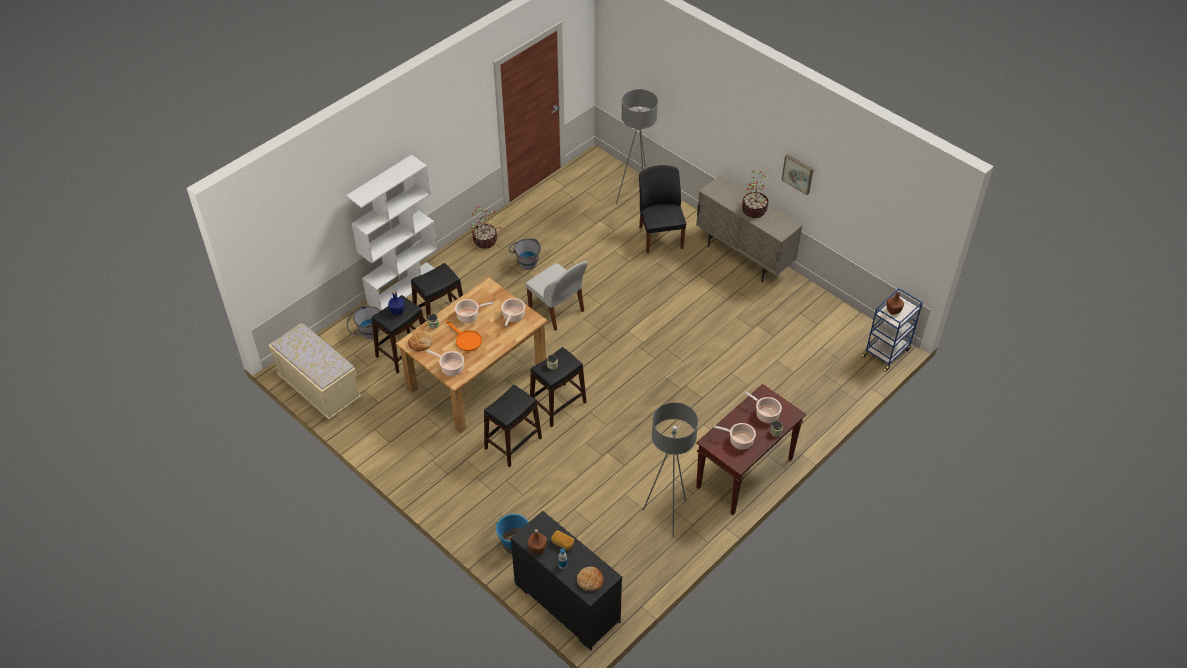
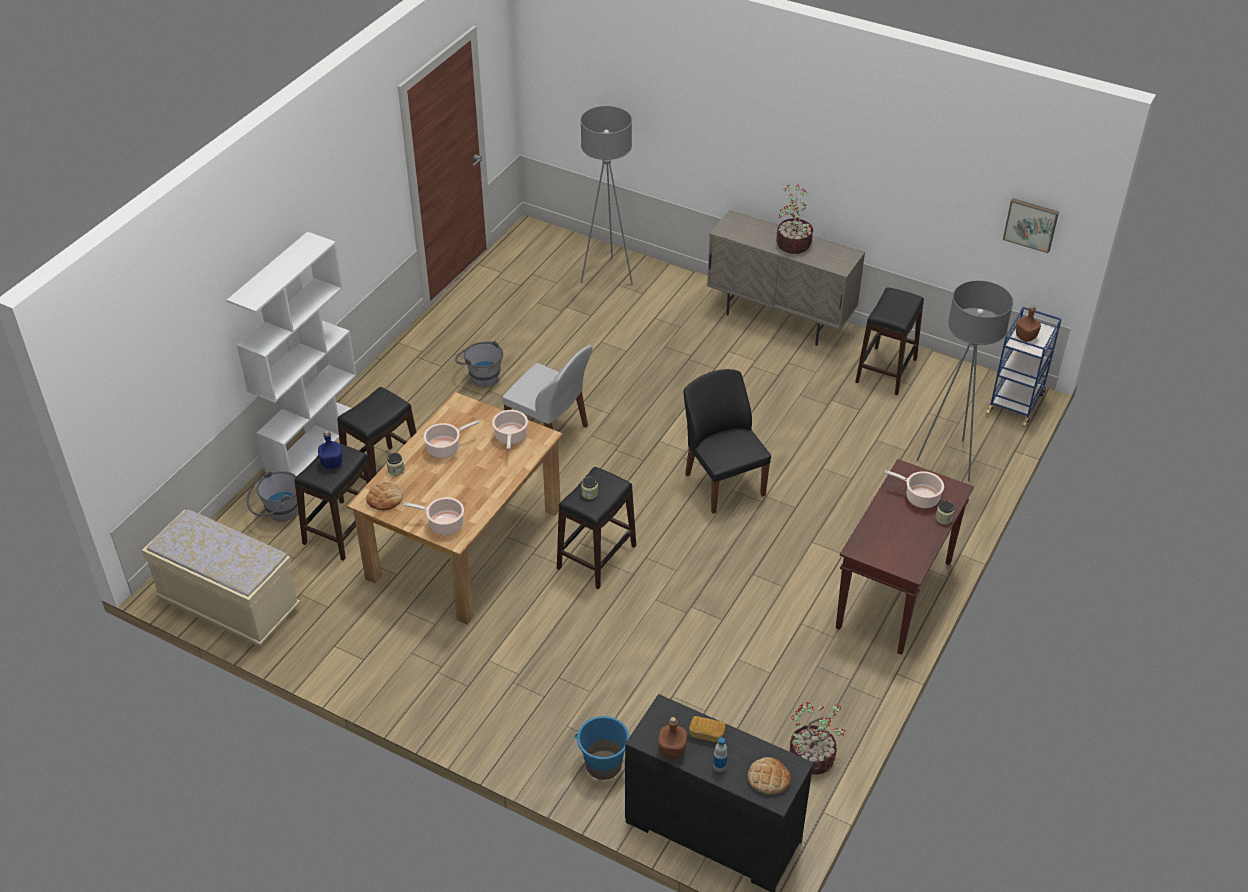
camera: 15 degrees left, 5 degrees down
(466, 340) = (452, 481): orange frying pan -> none
(486, 241) = (414, 360): potted plant -> potted plant (813, 757)
(513, 443) = (551, 623): black stool -> black stool (886, 370)
(660, 236) = (658, 313): black chair -> black chair (724, 483)
(667, 516) = (810, 675): grey floor lamp -> grey floor lamp (950, 460)
(739, 441) = (899, 539): cooking pot -> none
(798, 173) = (853, 177): picture -> picture (1031, 224)

